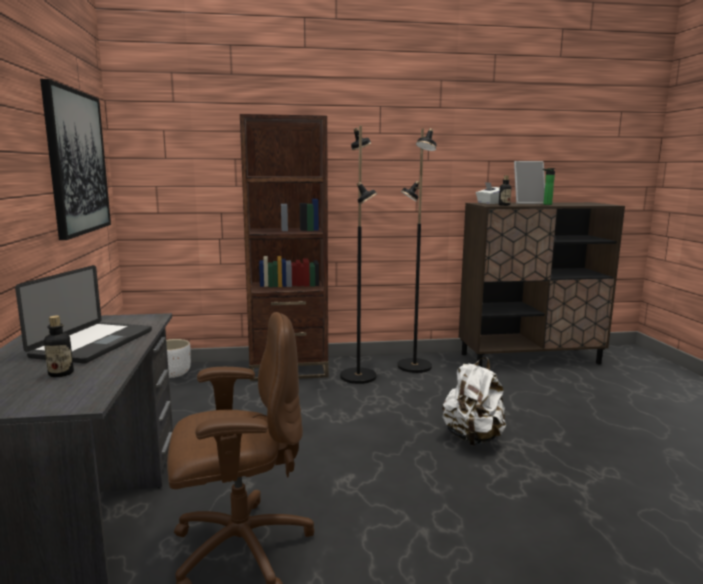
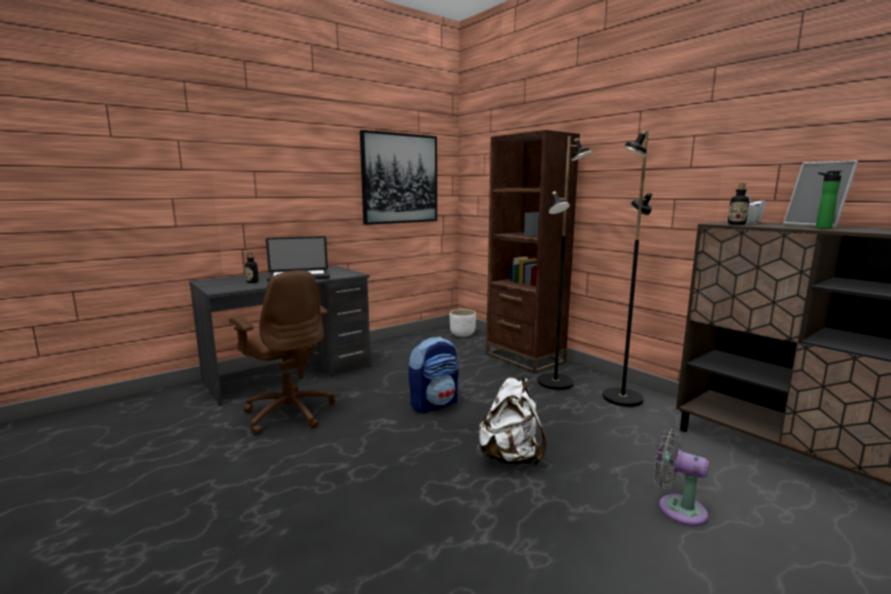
camera: 60 degrees right, 0 degrees up
(336, 441) = (434, 404): none -> backpack
(570, 408) = (676, 508): none -> grey fan

